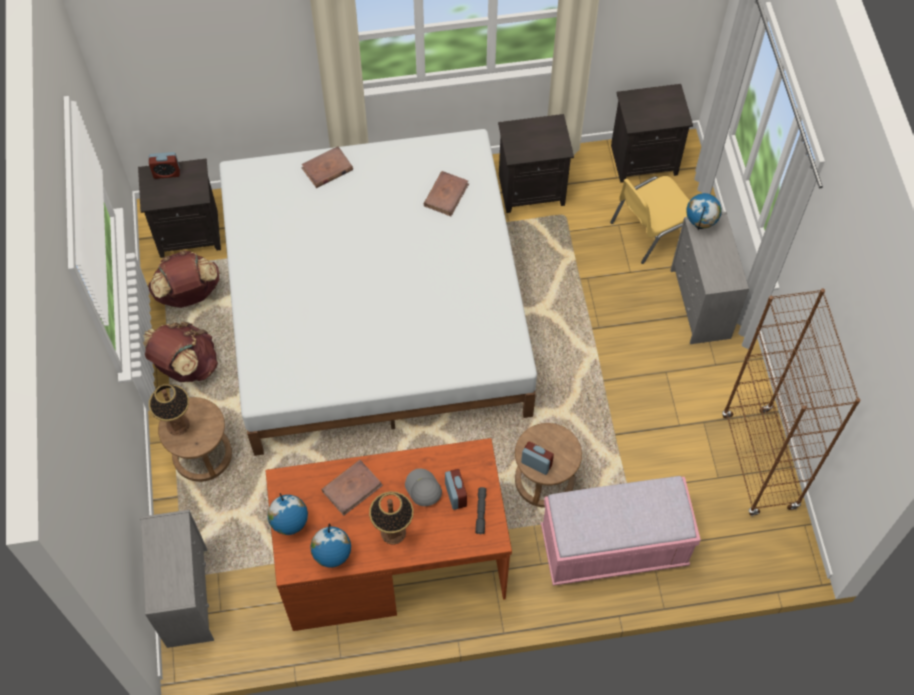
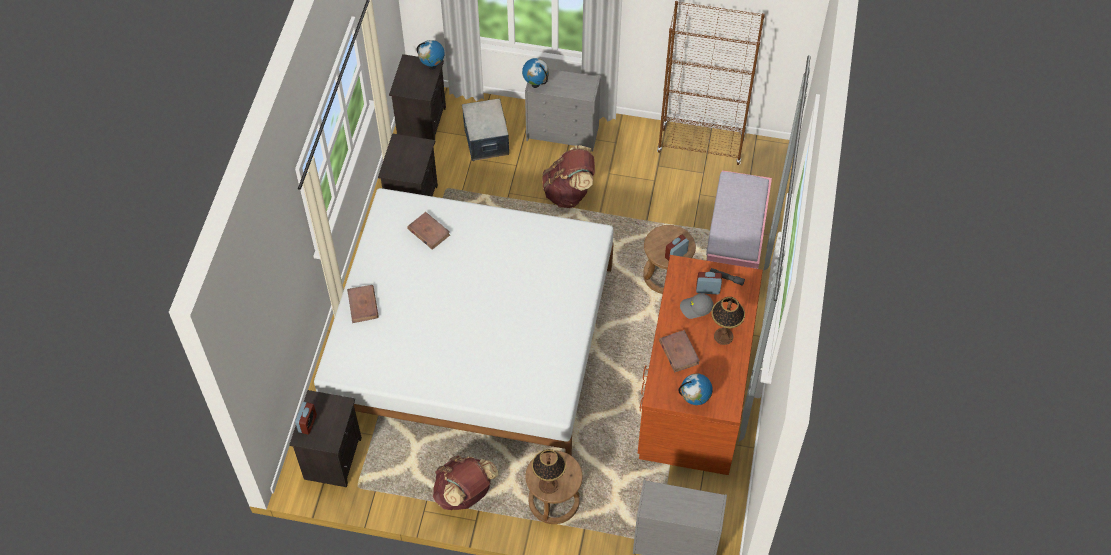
camera: 70 degrees left, 5 degrees down
(188, 294) = (395, 473): brown backpack -> brown backpack (569, 193)
(333, 557) = (729, 380): globe -> globe (432, 66)
(651, 230) = (486, 140): yellow chair -> storage box

